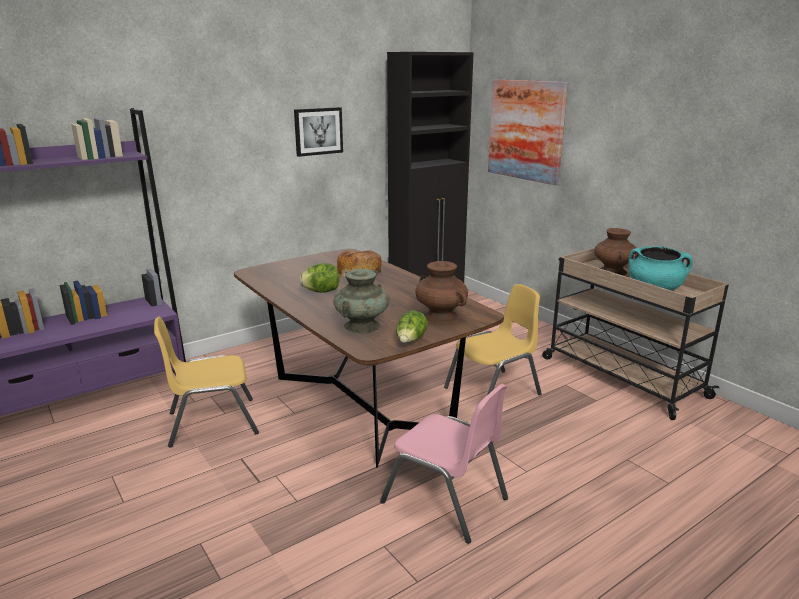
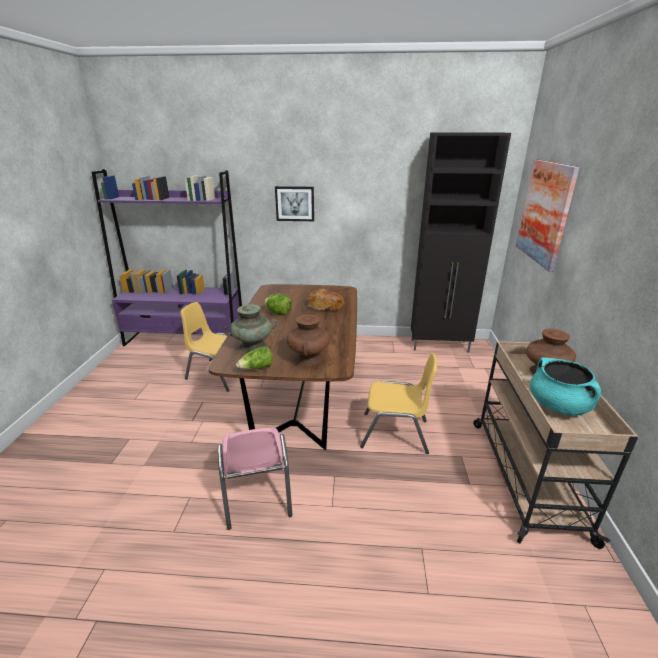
camera: 40 degrees right, 5 degrees up
(318, 131) = (361, 194): picture -> picture (295, 203)

